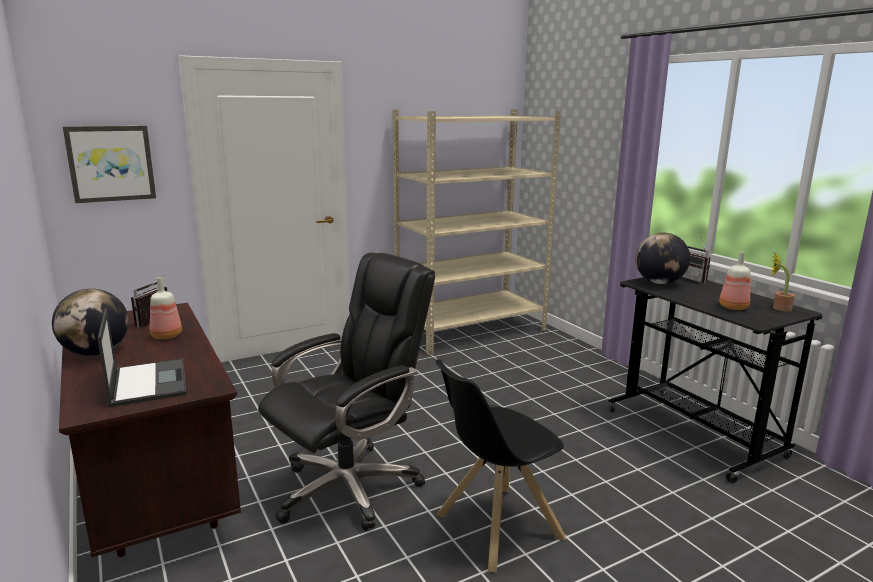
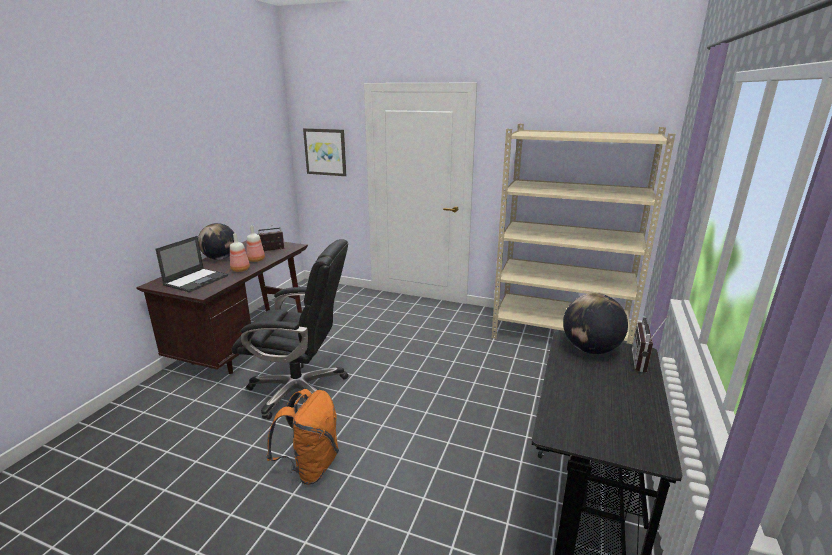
camera: 50 degrees right, 5 degrees up
(495, 527) = (310, 467): black chair -> orange backpack
(732, 307) = (584, 407): bottle -> bottle (241, 269)
(778, 308) = (638, 438): potted plant -> none

